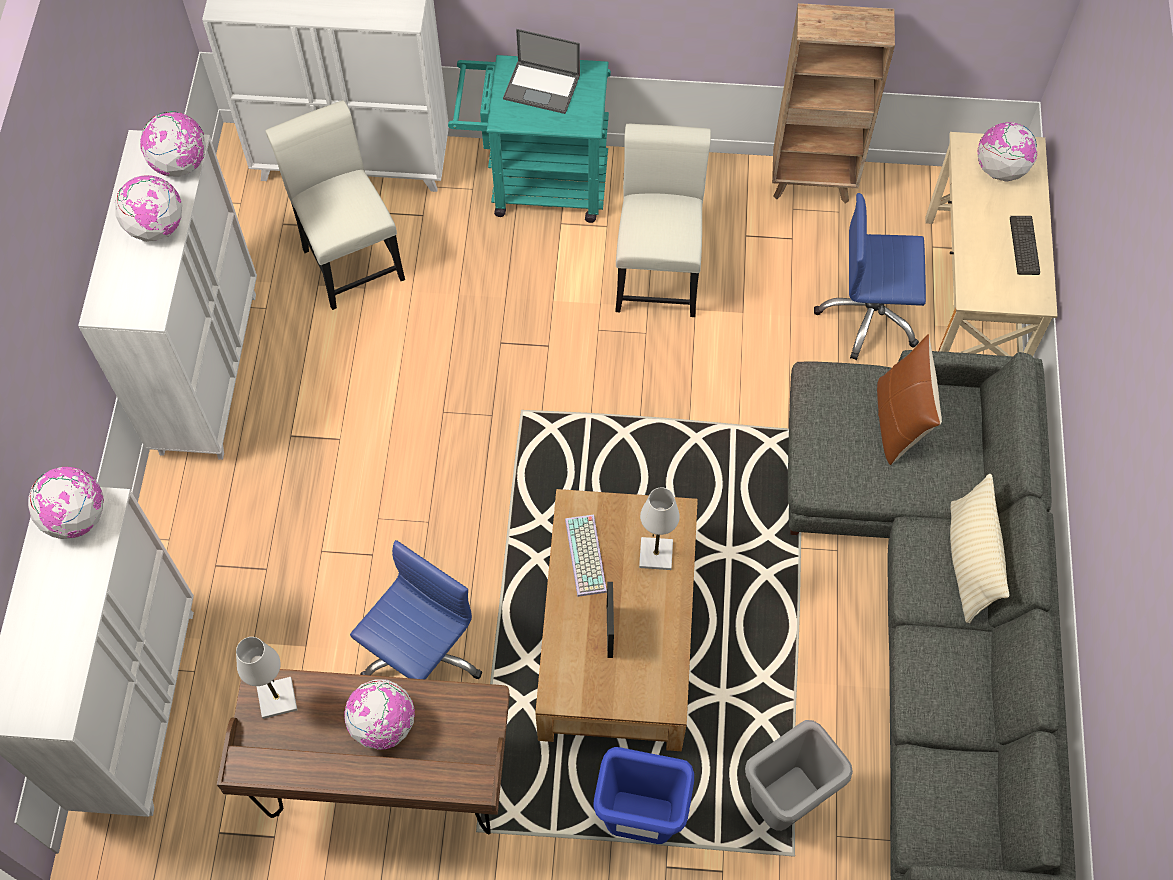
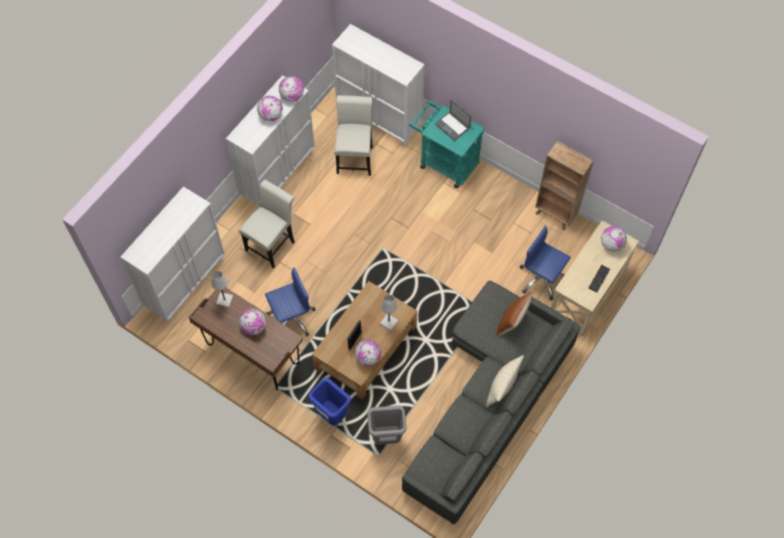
camera: 30 degrees right, 0 degrees up
(76, 517) = (188, 203): globe -> globe (368, 357)
(587, 556) = (364, 310): keyboard -> none
(657, 273) = (468, 221): white chair -> white chair (272, 243)

